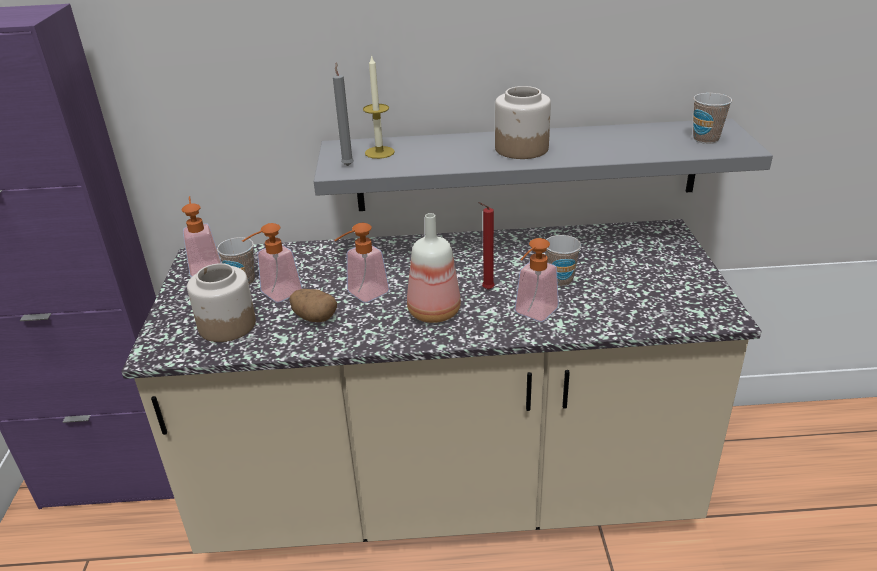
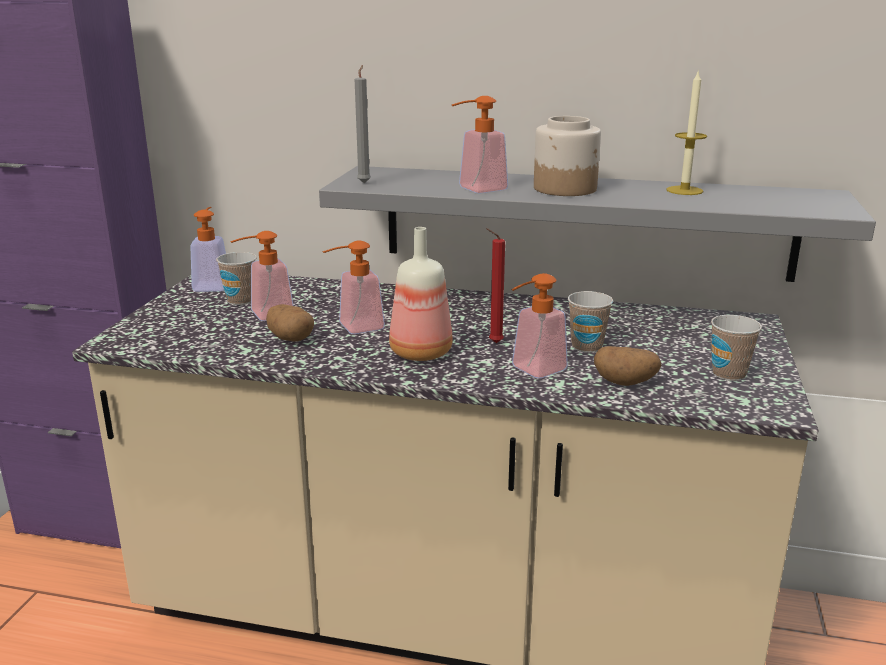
camera: 15 degrees right, 10 degrees down
(226, 325) = (198, 331): jar -> none
(379, 152) = (406, 177): candle -> candle (684, 190)
(450, 161) = (475, 190): none -> soap dispenser
(607, 312) = (625, 382): none -> potato
(705, 139) = (797, 201): cup -> cup (728, 374)

